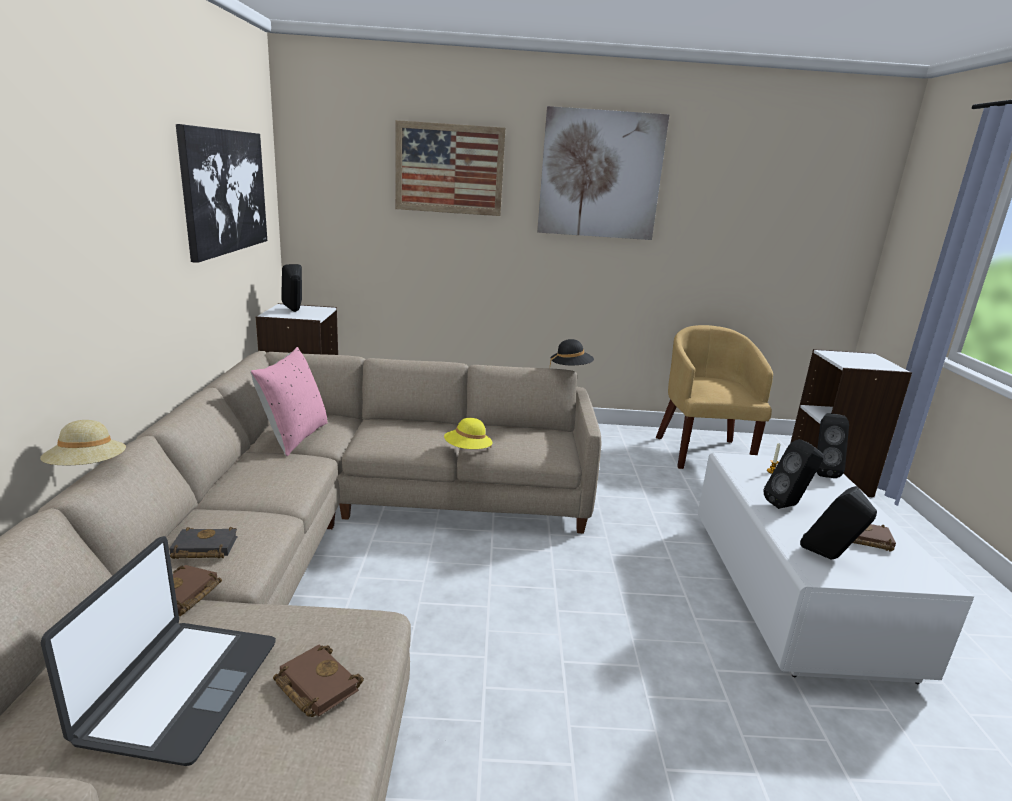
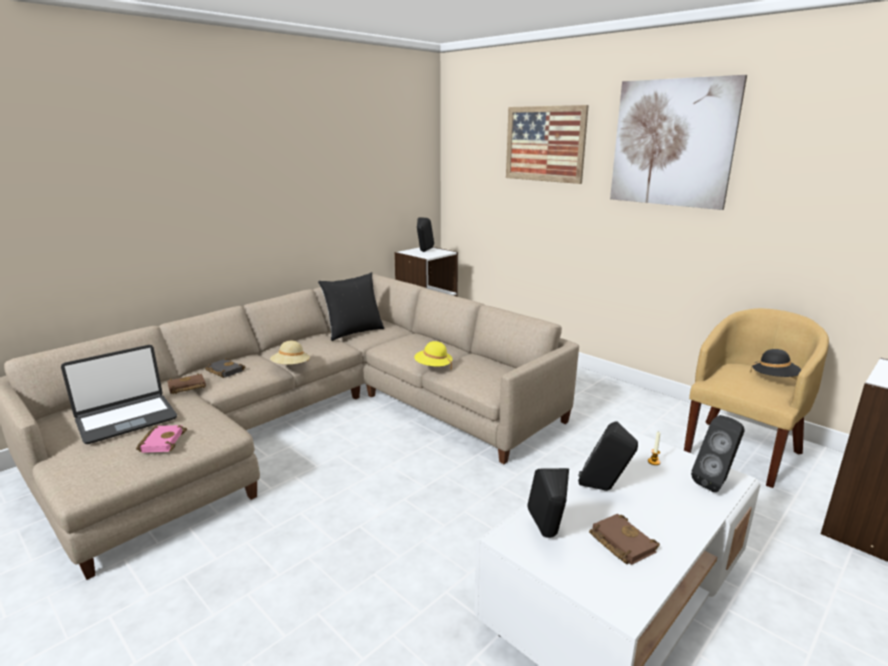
camera: 45 degrees right, 0 degrees up
(87, 468) = (194, 313): beige hat -> beige hat (291, 366)
(225, 191) = (369, 166): picture -> none
(294, 437) = (353, 332): pink pillow -> black pillow
(314, 685) = (161, 441): brown book -> pink book
(571, 369) = (554, 322): black hat -> black hat (774, 378)

